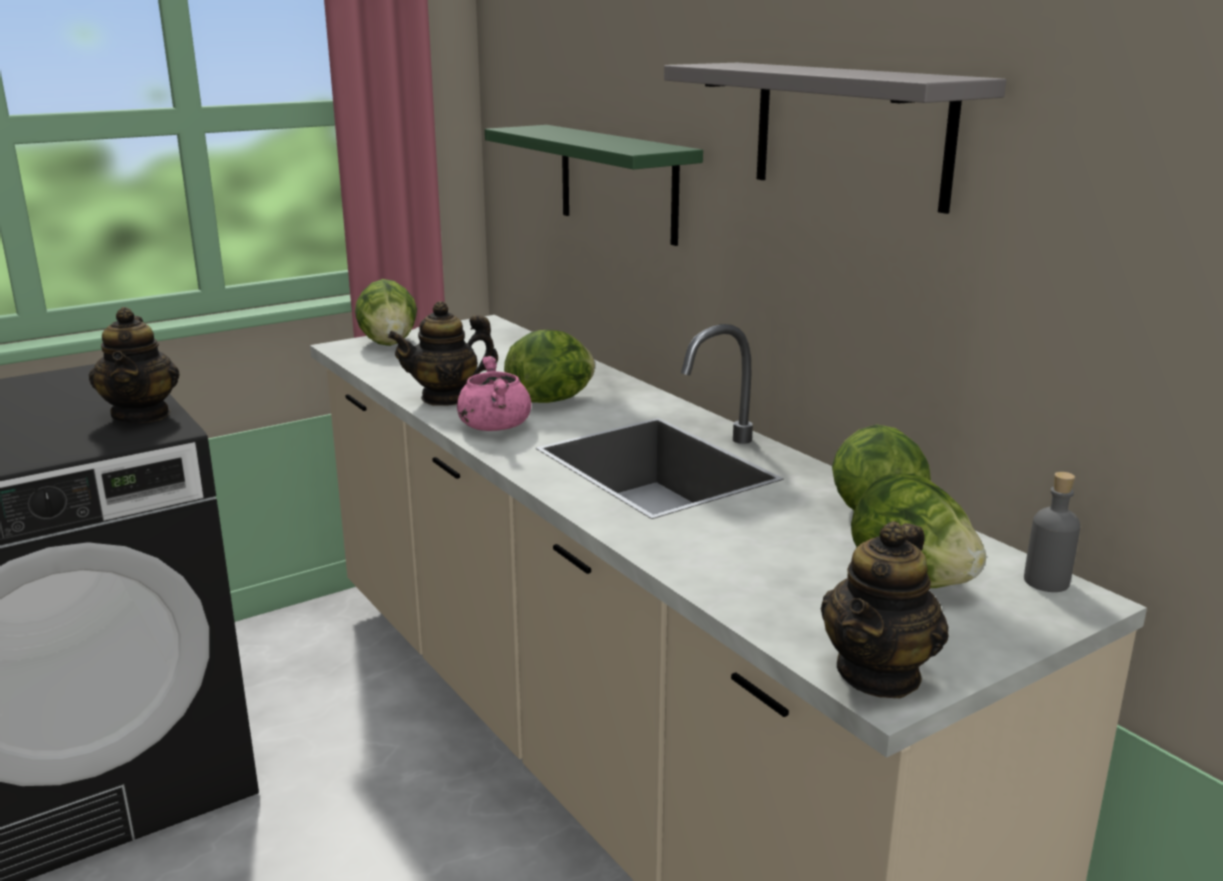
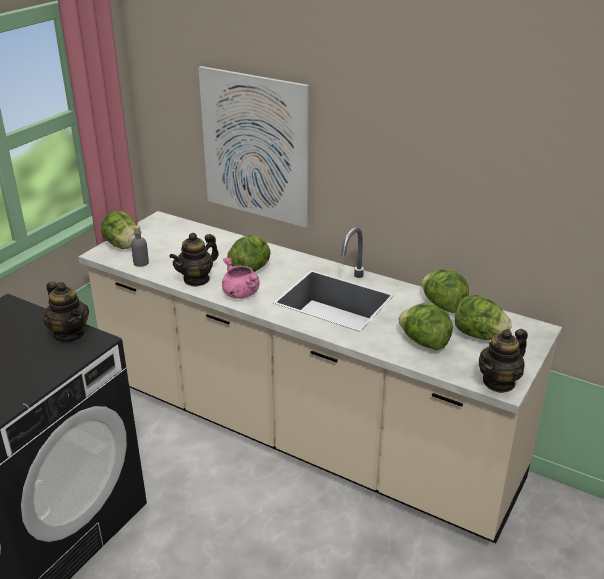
camera: 25 degrees left, 10 degrees up
(617, 183) = (255, 147): green shelf -> picture
(768, 563) = (424, 342): none -> lettuce
(850, 133) = (410, 139): grey shelf -> none
(879, 674) = (499, 382): teapot -> teapot turned 45 degrees clockwise
(1046, 581) = (524, 324): grey bottle -> grey bottle (141, 263)

